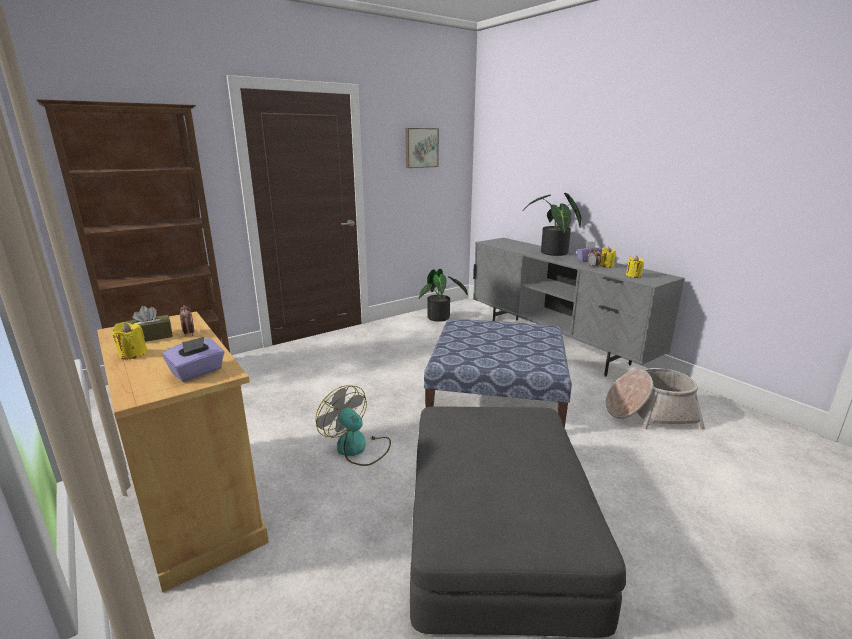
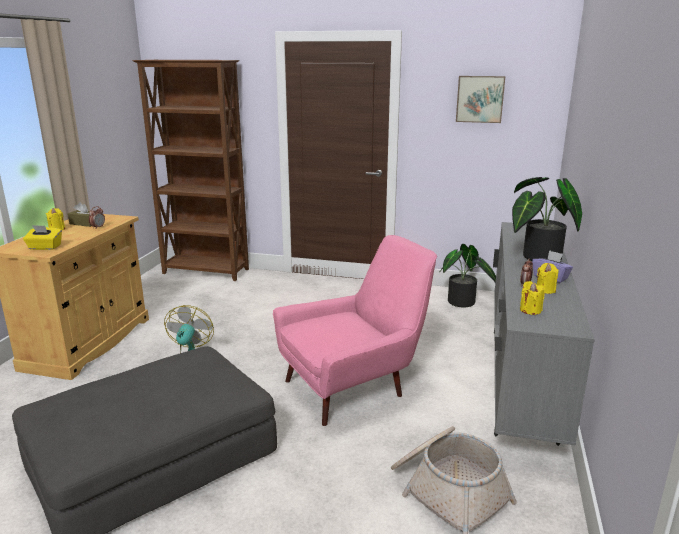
camera: 50 degrees right, 0 degrees up
(198, 372) = (44, 247): purple tissue box -> yellow tissue box
(497, 393) = (354, 386): ottoman -> pink armchair

